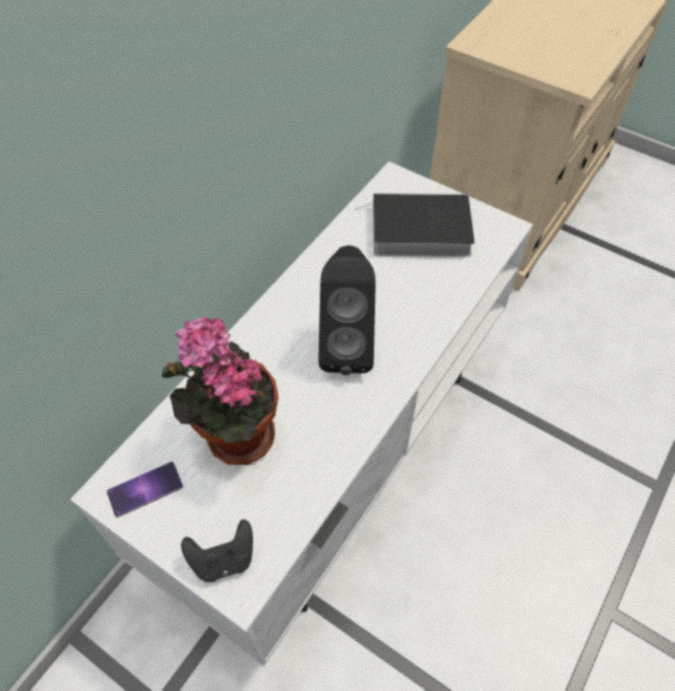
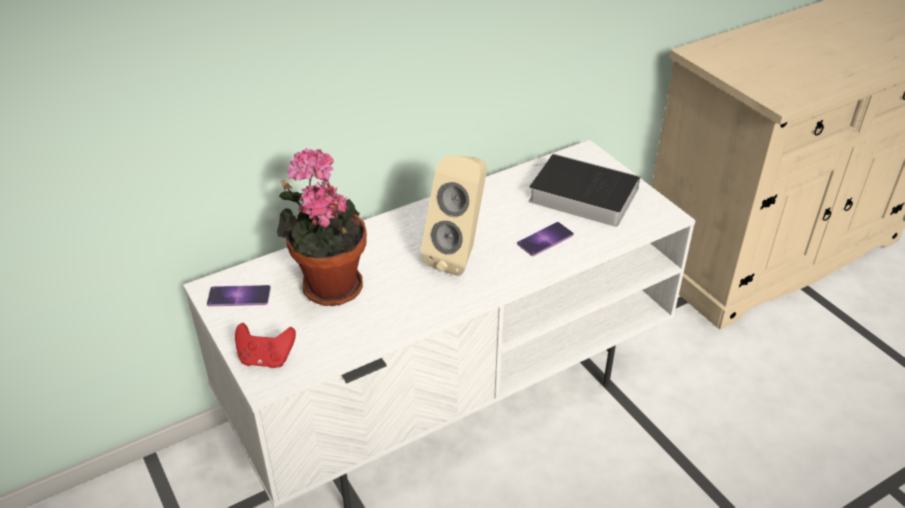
camera: 25 degrees right, 15 degrees down
(223, 559) = (266, 359): black game controller -> red game controller
(346, 346) = (459, 256): black speaker -> beige speaker
(415, 295) = (545, 239): none -> phone

